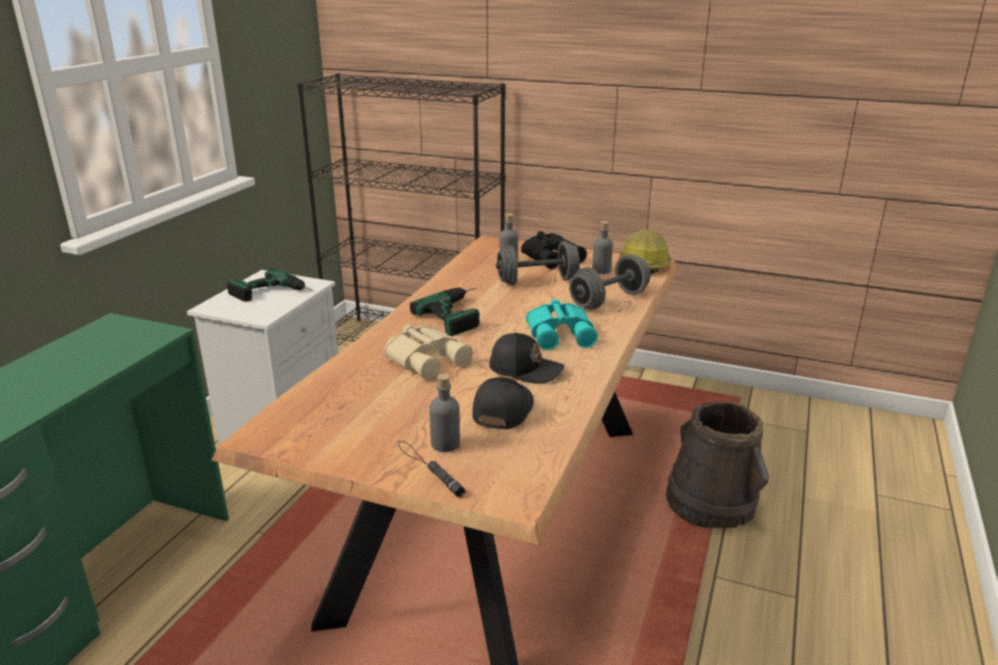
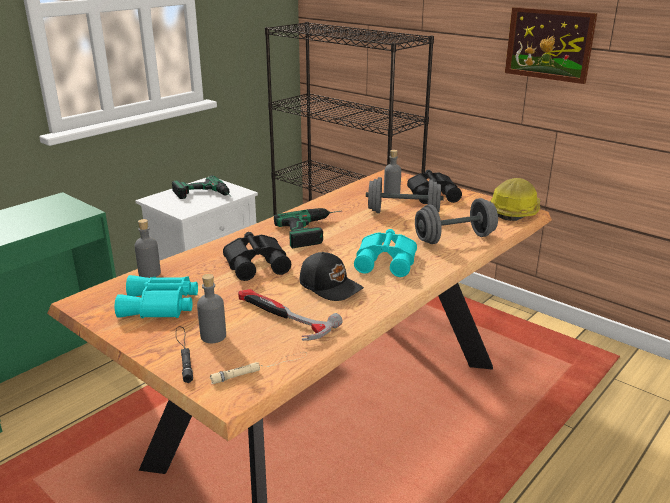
camera: 20 degrees right, 0 degrees up
(356, 423) = (160, 306): none -> turquoise binoculars
(427, 358) = (257, 263): beige binoculars -> black binoculars
(502, 410) = (281, 317): black cap -> hammer
(523, 465) = (260, 368): none -> beige flashlight
(601, 270) = (469, 211): grey bottle -> grey bottle (149, 273)
(637, 87) = (549, 44): none -> picture
(711, 502) = (536, 448): brown bucket -> none

